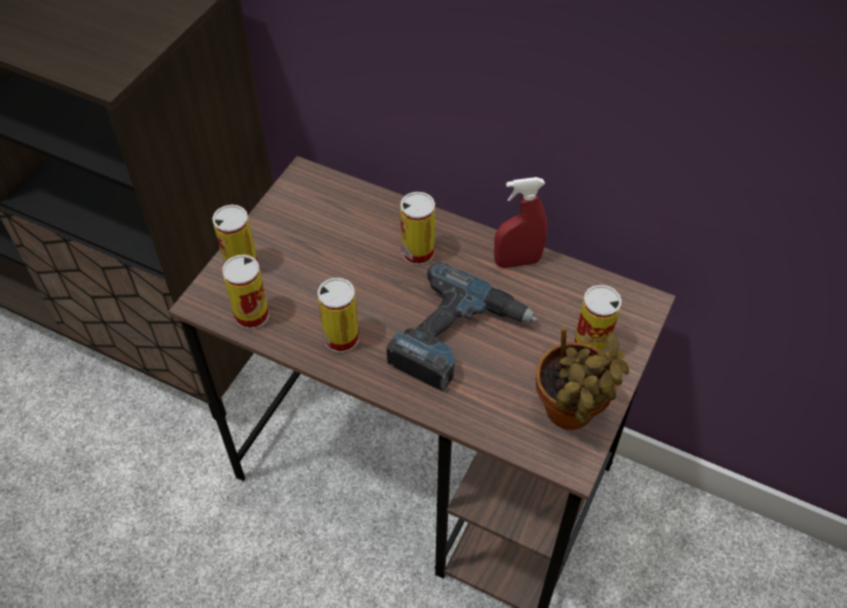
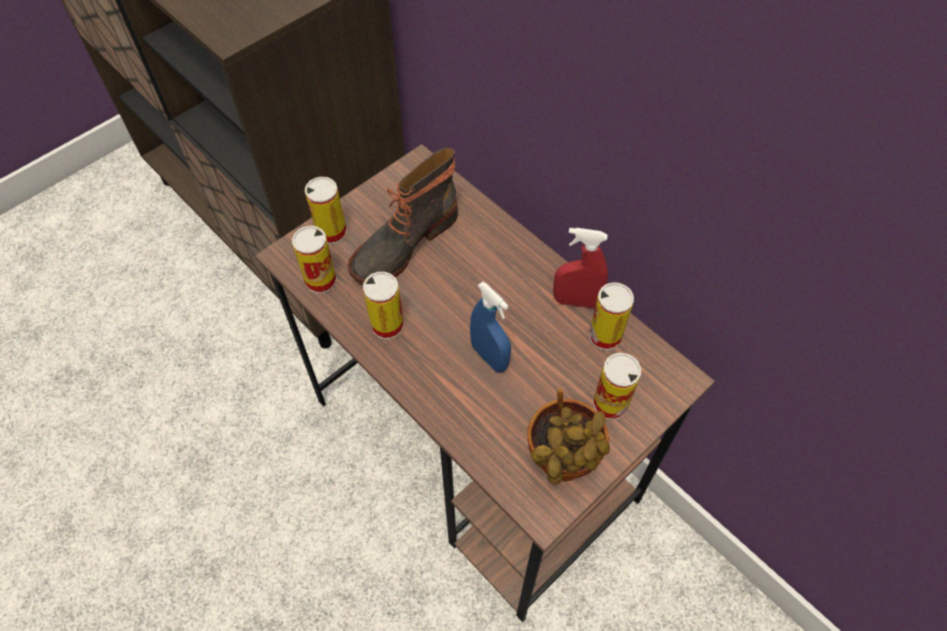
camera: 20 degrees right, 5 degrees up
(321, 255) = (403, 243): none -> boot
(418, 253) = (488, 265): can -> can (605, 336)
(457, 337) = (489, 357): power drill -> blue spray bottle

